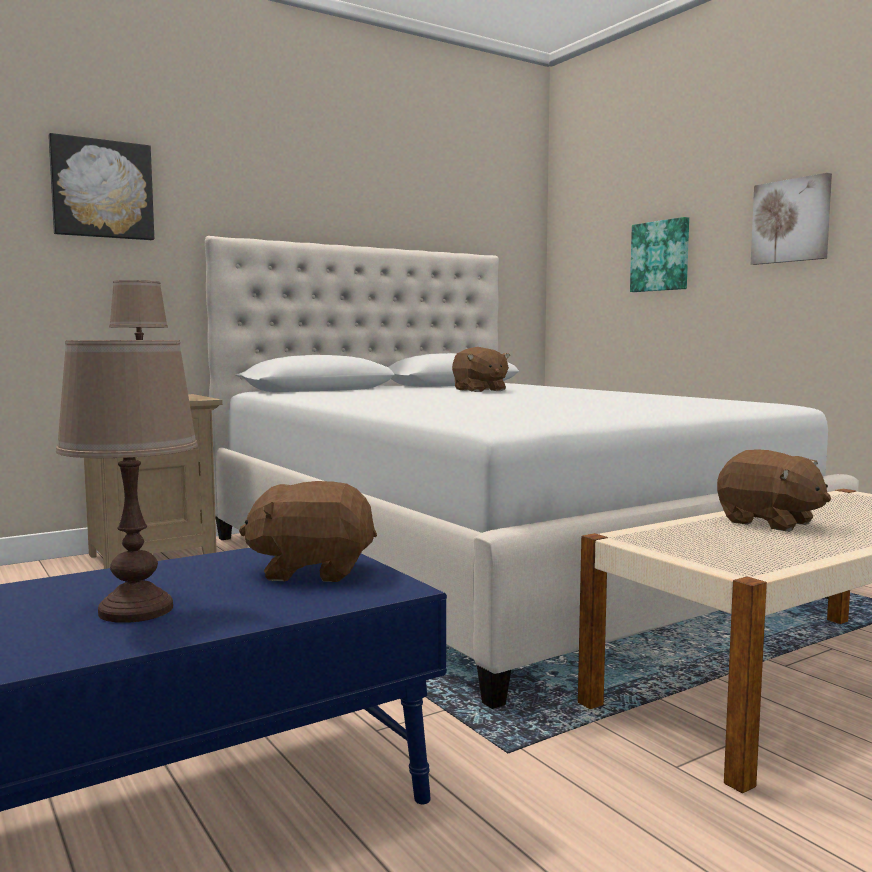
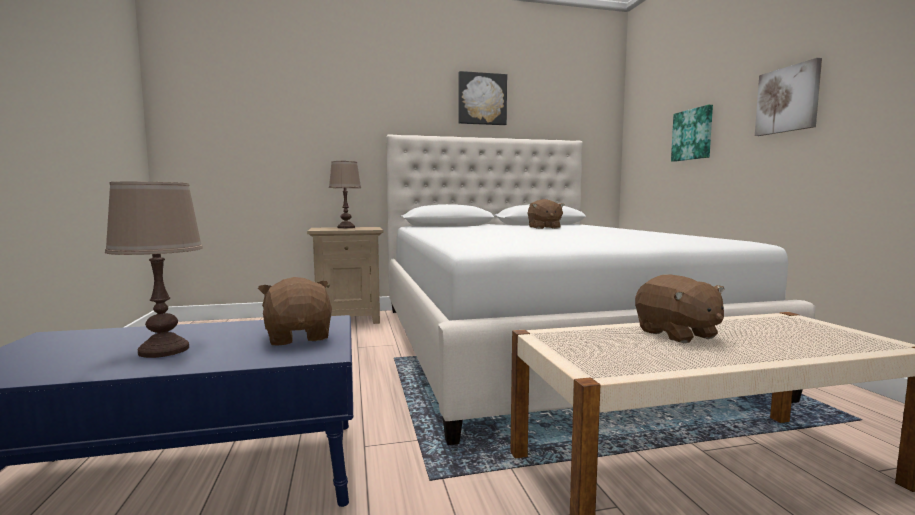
camera: 20 degrees right, 0 degrees up
(102, 189) = (330, 110): picture -> picture (482, 99)
(312, 571) = (299, 337): brown plush toy -> brown plush toy turned 45 degrees clockwise

